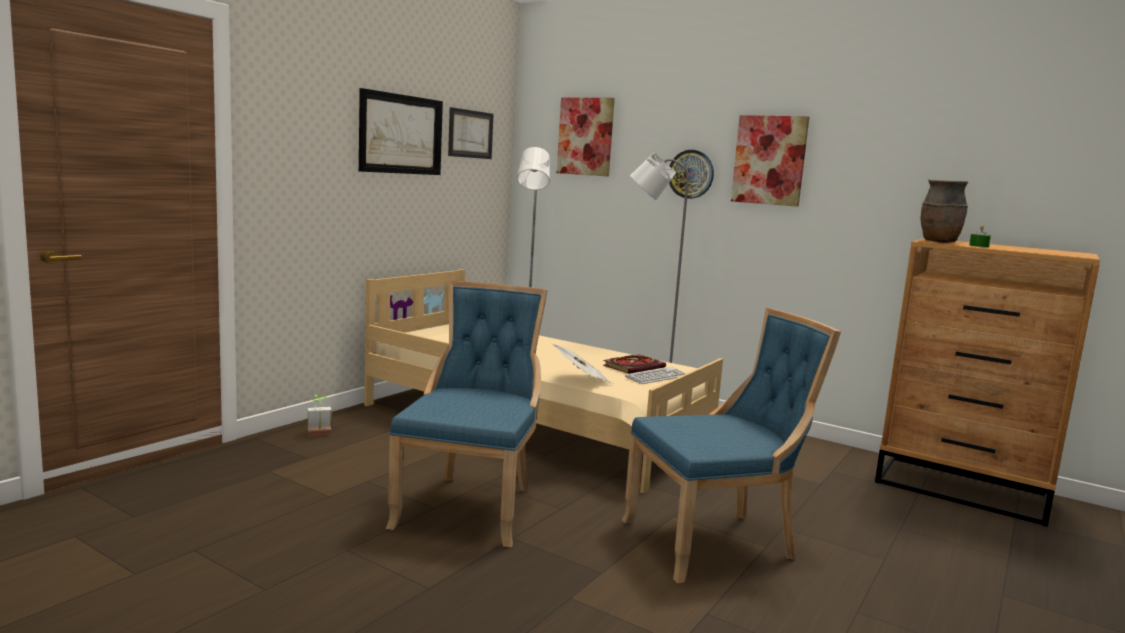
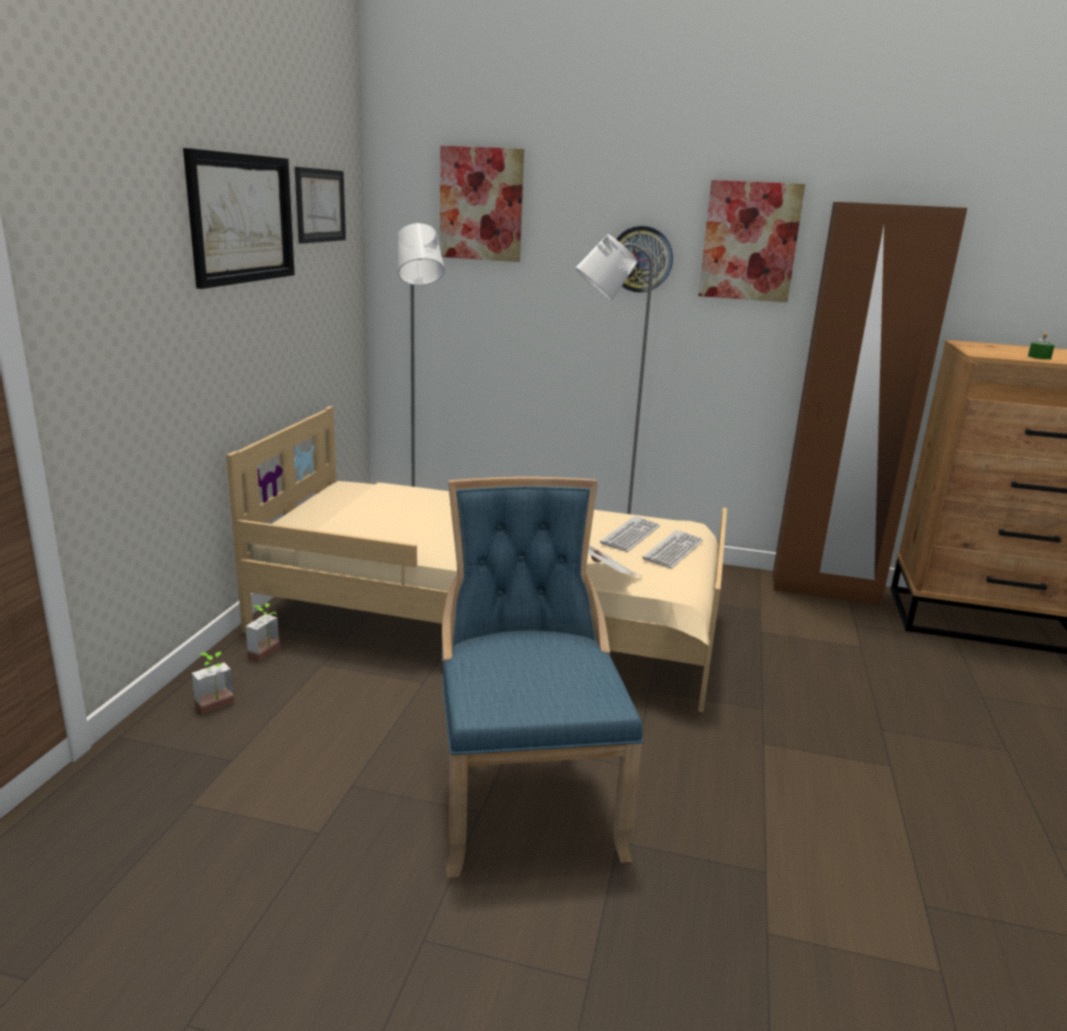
camera: 20 degrees left, 10 degrees up
(371, 417) = (269, 654): none -> potted plant
(634, 366) = (630, 535): book -> keyboard
(715, 542) = (839, 776): blue chair -> none
(828, 449) = (825, 590): none -> brown wardrobe
(939, 242) = (992, 353): brown vase -> none

